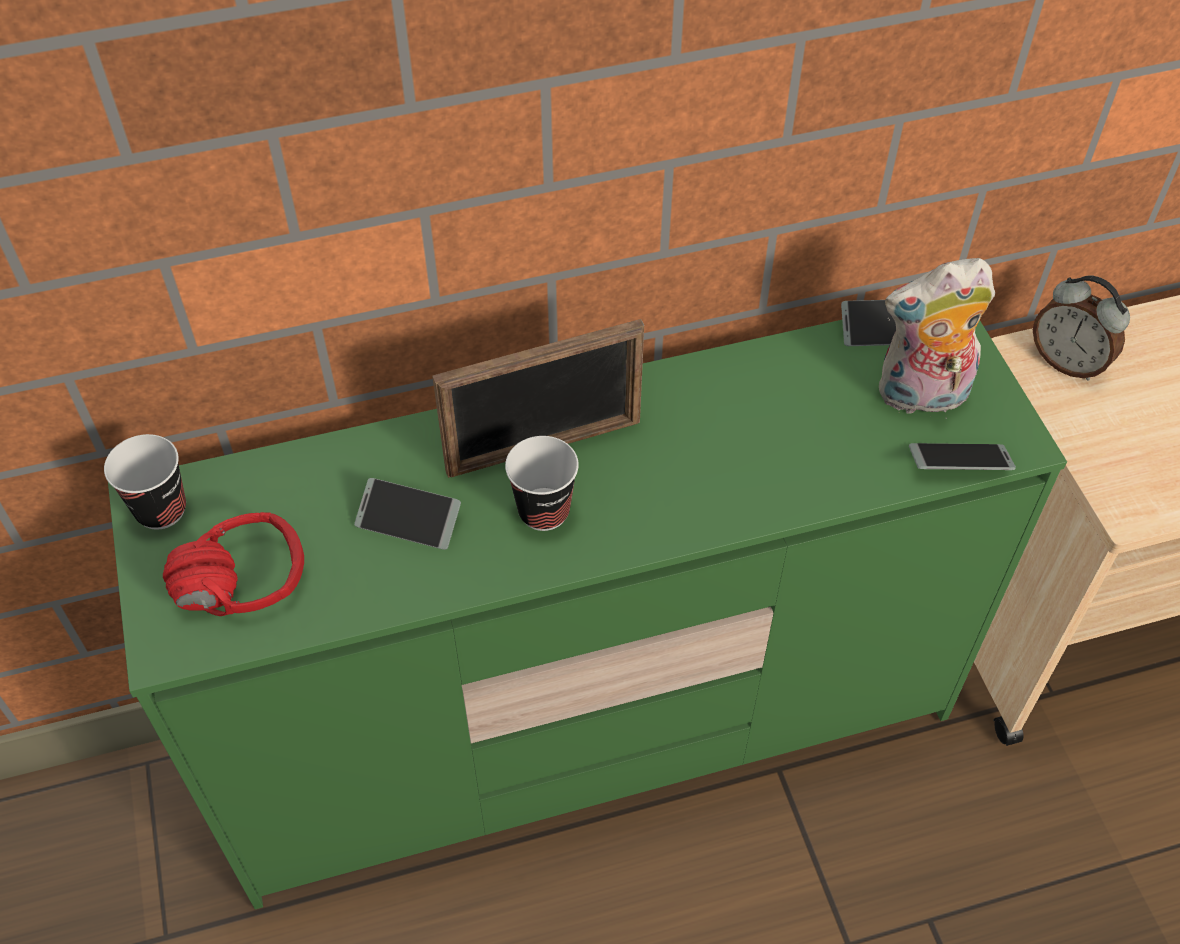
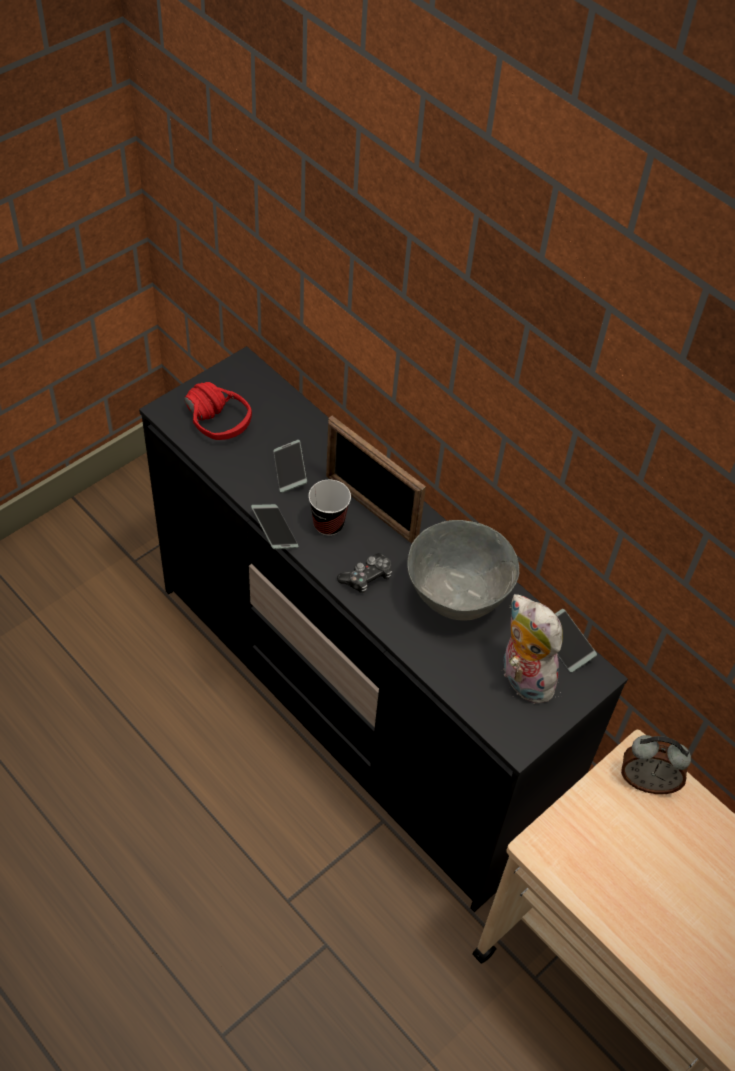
camera: 60 degrees right, 0 degrees up
(161, 509) = (241, 373): cup -> none
(592, 729) = (354, 706): green dresser -> black dresser
(669, 502) = (367, 577): none -> game controller
(754, 411) = (456, 596): none -> grey bowl
(958, 463) = (481, 713): phone -> phone (274, 530)
(1067, 362) = (647, 781): alarm clock -> alarm clock turned 90 degrees counterclockwise

